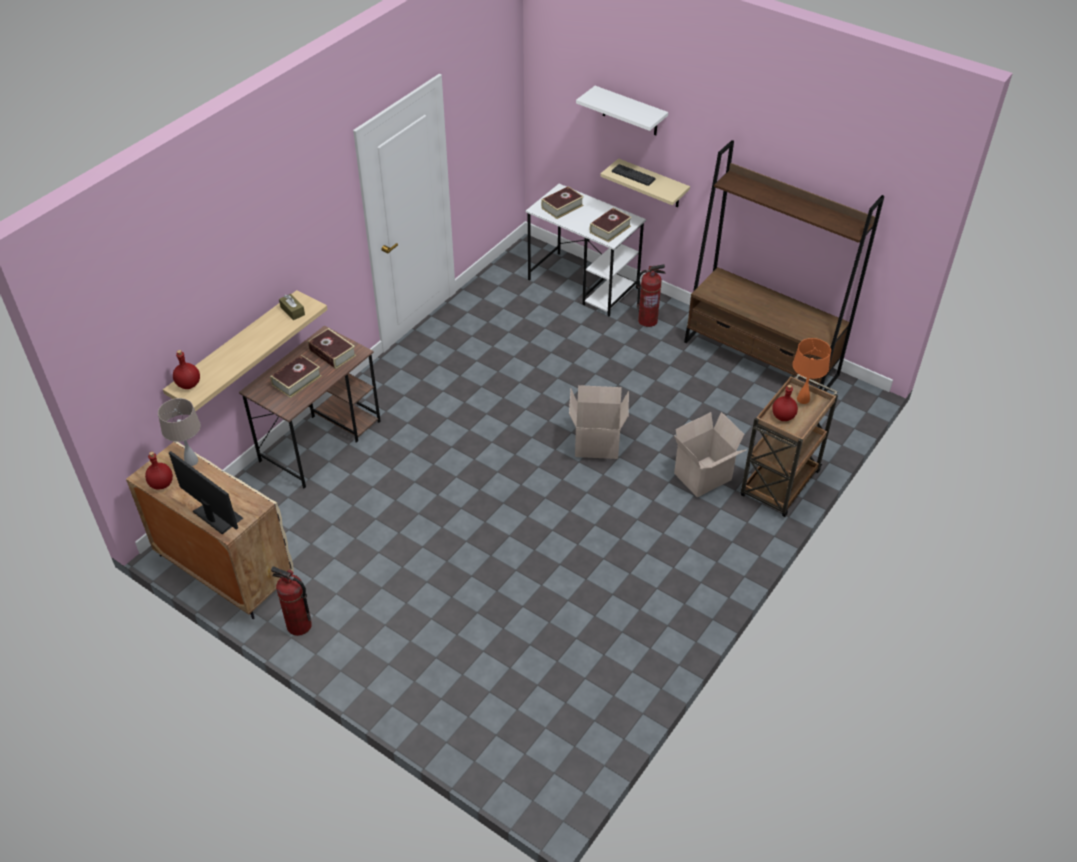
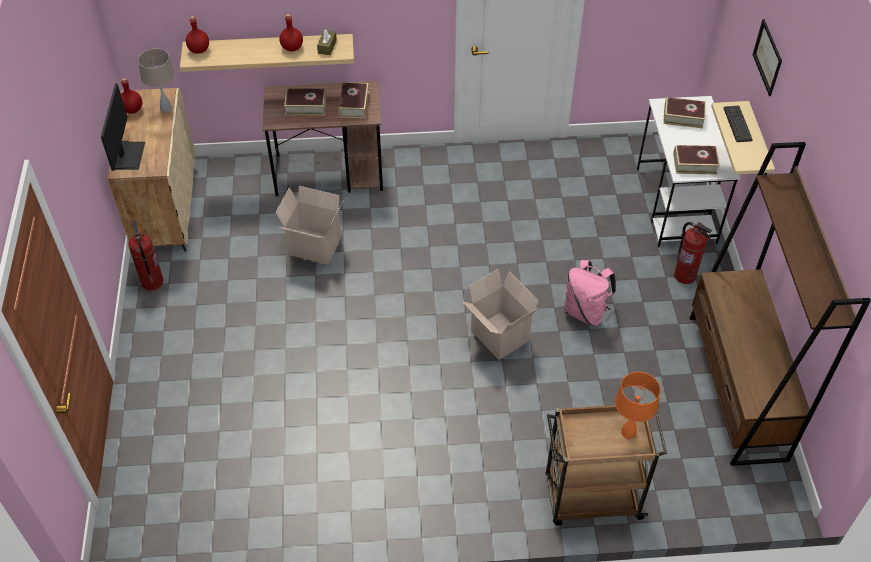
camera: 50 degrees right, 5 degrees up
(624, 387) = (585, 311): none -> pink backpack
(630, 111) = (767, 57): white shelf -> picture
(703, 478) = (539, 434): cardboard box -> cardboard box (313, 247)
(782, 416) = (588, 429): red bottle -> red bottle (292, 47)

